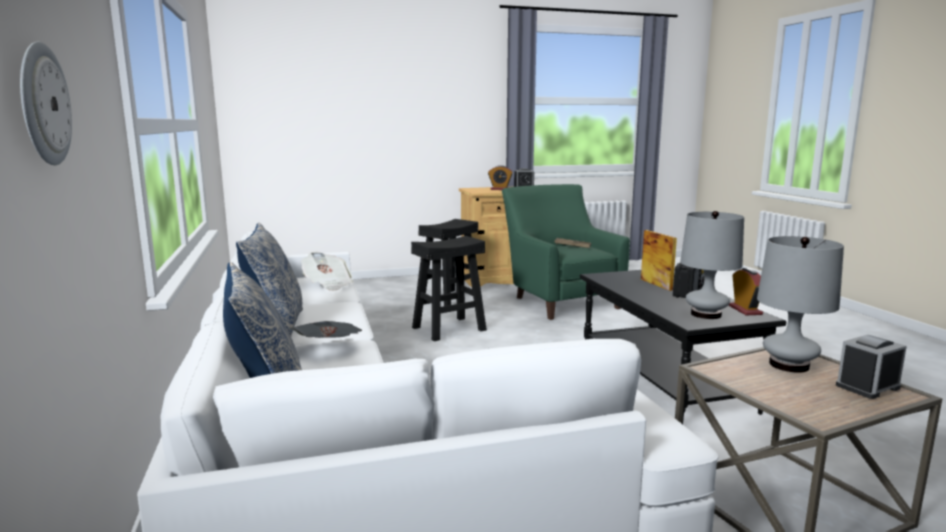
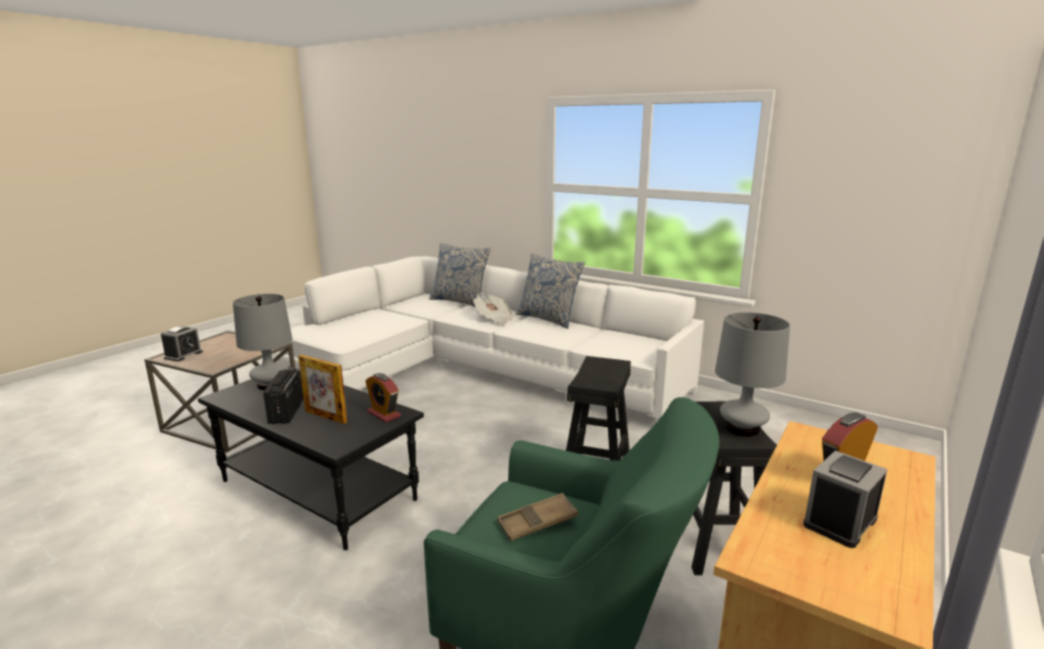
camera: 140 degrees right, 5 degrees up
(42, 104) = (465, 175): wall clock -> none
(327, 284) = (620, 348): newspaper -> none
(745, 310) = (232, 400): alarm clock -> alarm clock (384, 414)
(788, 365) = (222, 359): grey table lamp -> grey table lamp (742, 428)

